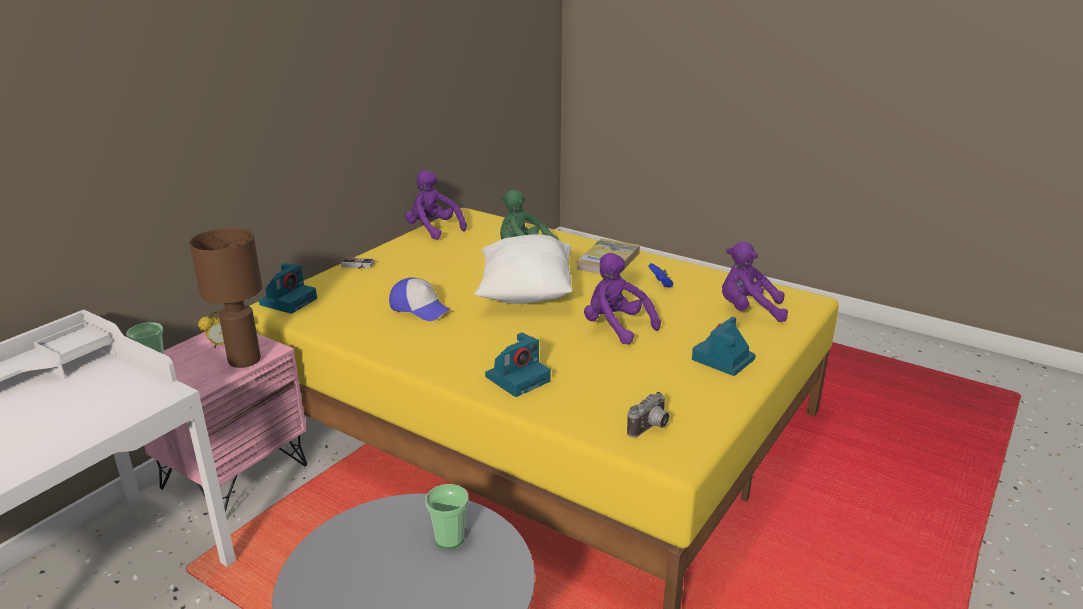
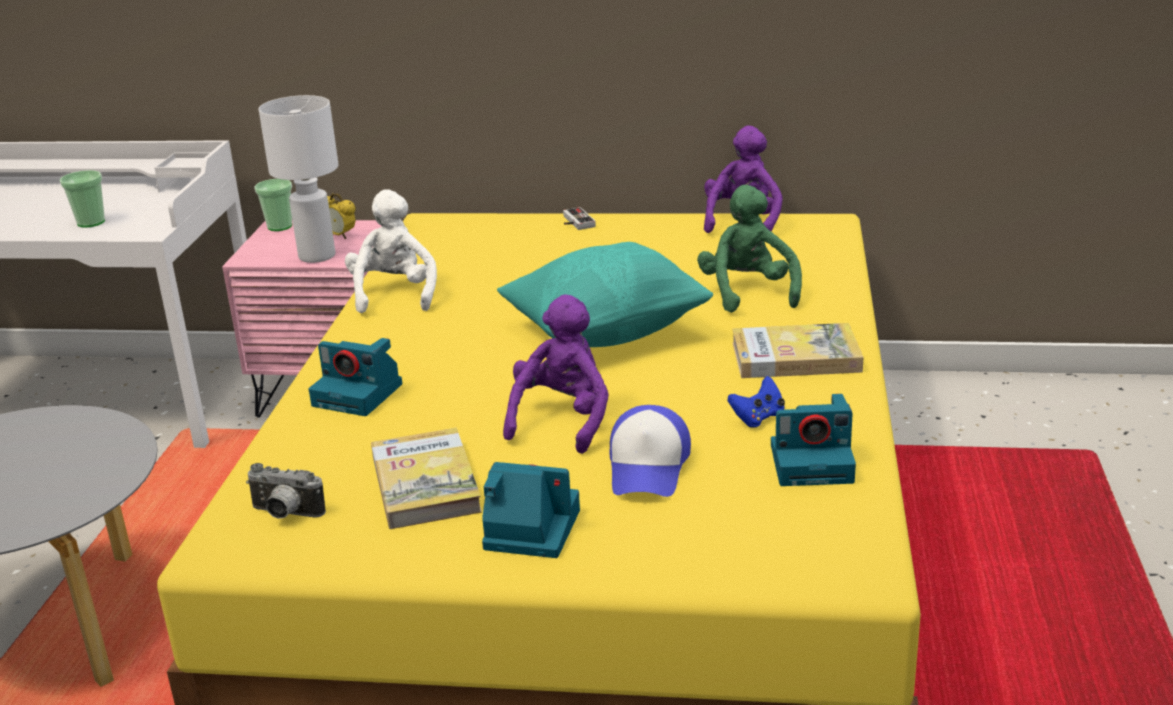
camera: 65 degrees right, 0 degrees up
(243, 360) = (316, 256): brown table lamp -> white table lamp
(289, 301) = (448, 224): camera -> camera (813, 462)
(380, 340) = (394, 294): none -> white plush toy
(420, 308) = (495, 288): cap -> cap (648, 467)
(449, 538) = (78, 477): cup -> cup (91, 222)
(525, 293) = (607, 333): white pillow -> turquoise pillow
(652, 378) = (425, 484): none -> book
(748, 311) = (738, 518): purple plush toy -> none

